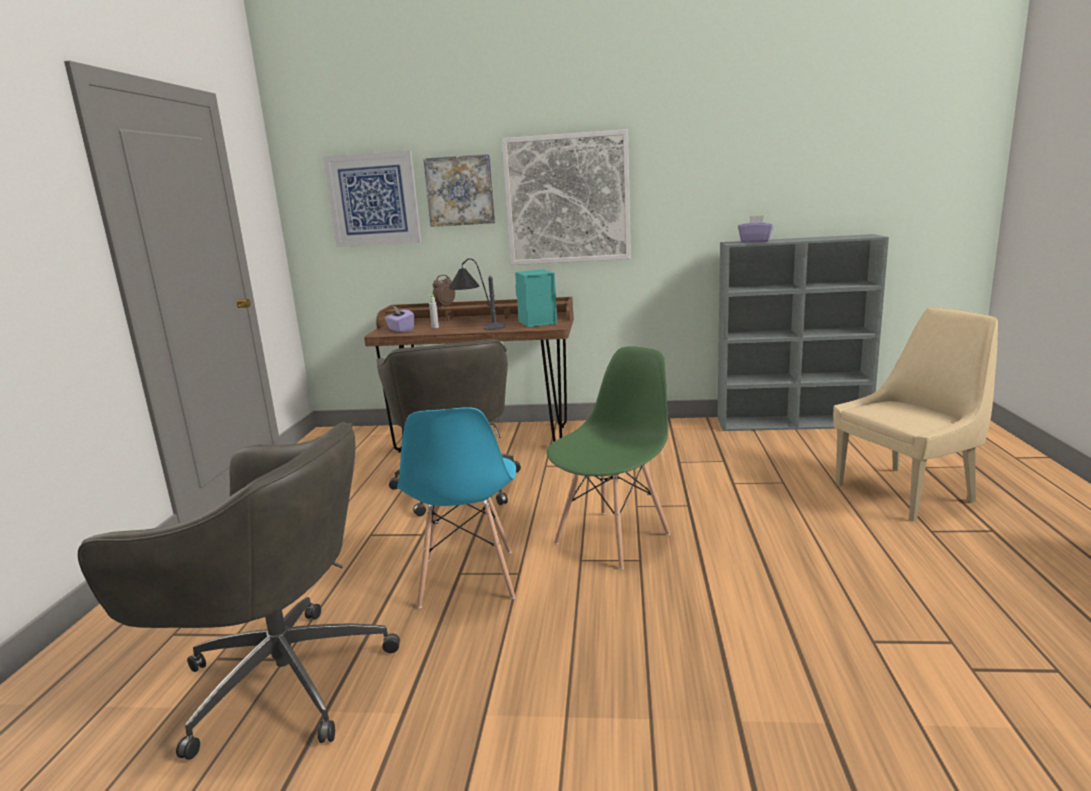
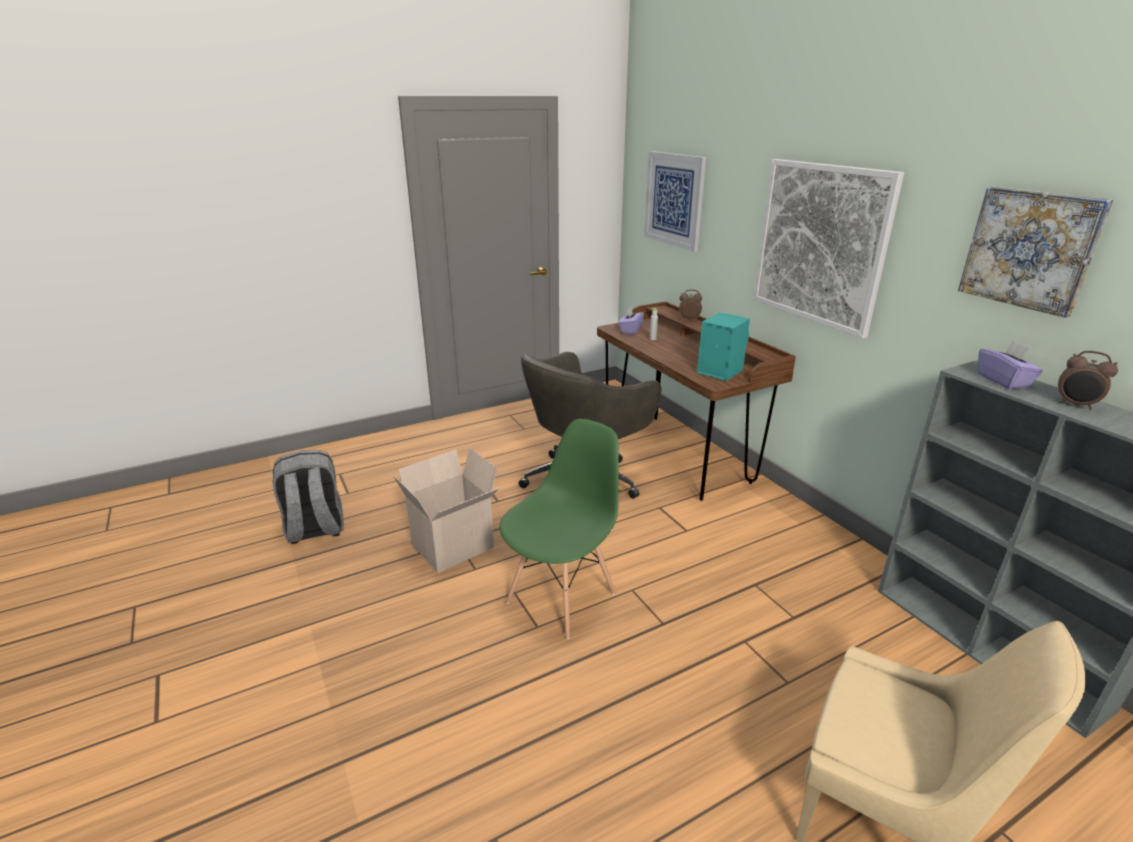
camera: 55 degrees right, 10 degrees up
(279, 679) = (315, 529): grey office chair -> grey backpack
(460, 191) = (733, 208): picture -> picture (1030, 249)
(467, 579) = (453, 548): blue chair -> cardboard box
(477, 326) = (677, 351): table lamp -> none
(613, 538) = (562, 597): green chair -> green chair turned 60 degrees counterclockwise
(798, 239) = (1075, 405): none -> alarm clock

